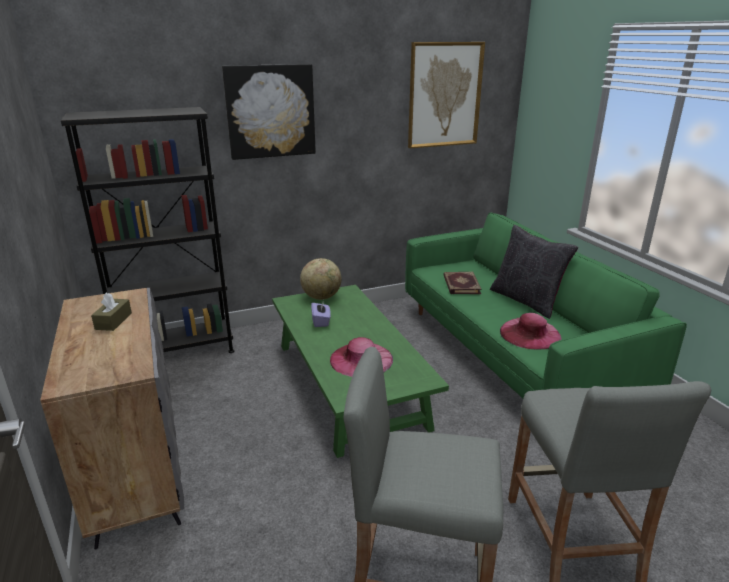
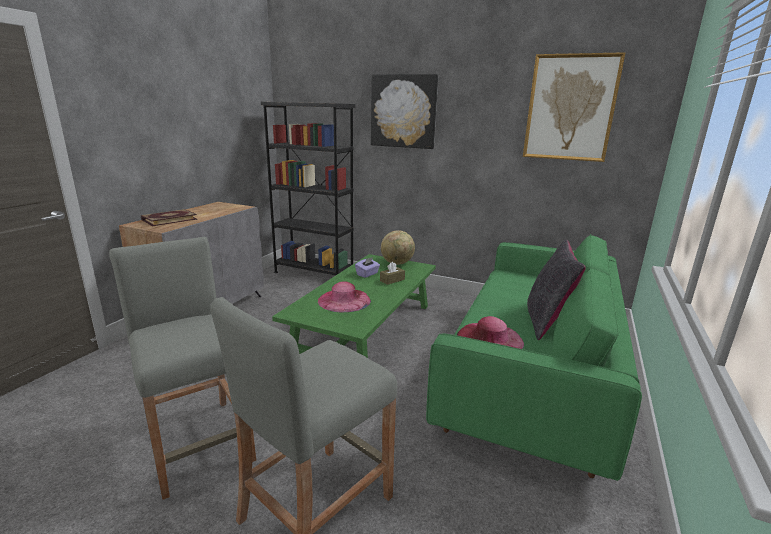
camera: 45 degrees right, 5 degrees down
(113, 321) = (208, 212): brown tissue box -> brown tissue box (392, 280)
(460, 285) = (508, 289): book -> book (169, 219)

